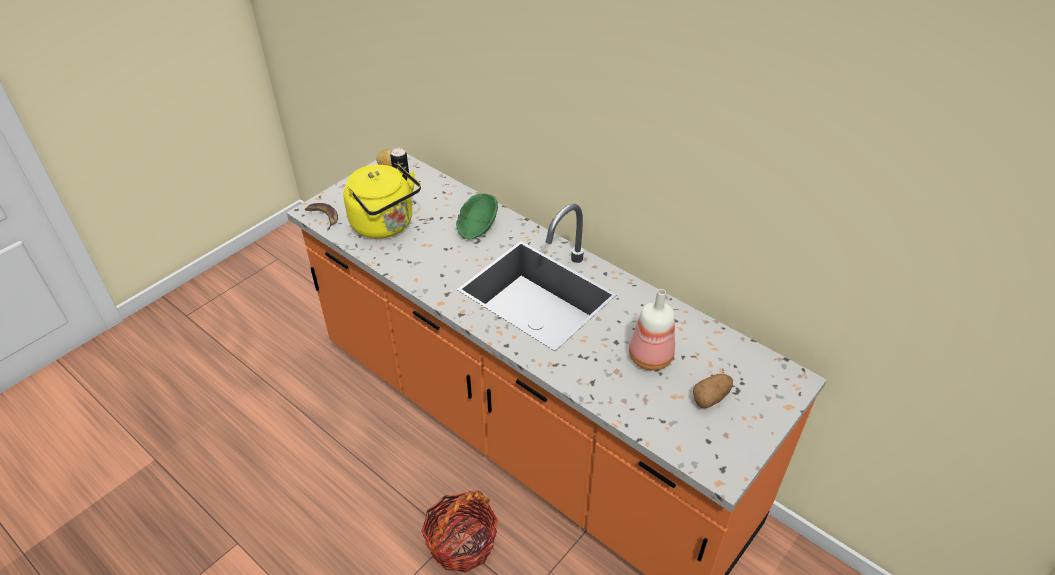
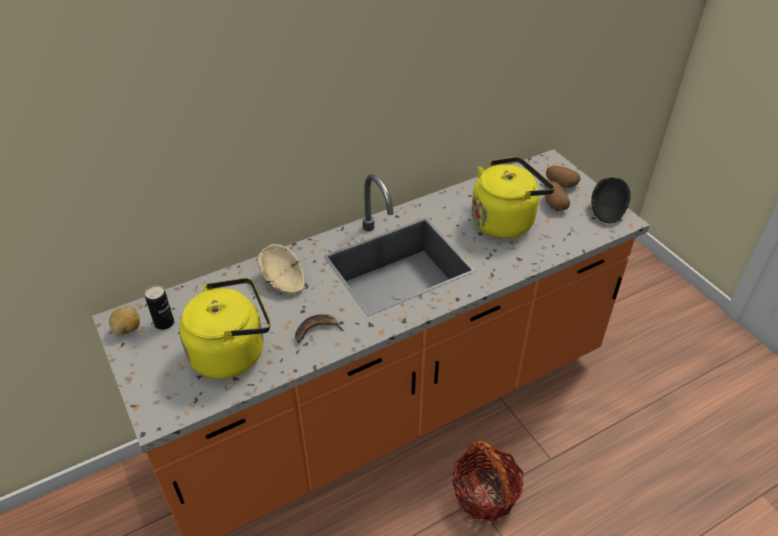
camera: 70 degrees left, 0 degrees up
(323, 217) = (177, 408): banana -> banana (316, 331)
(476, 227) = (283, 281): green bowl -> beige bowl
(650, 358) = (505, 220): bottle -> yellow kettle
(731, 453) = (606, 211): none -> black bowl
(755, 398) = (560, 184): none -> potato

